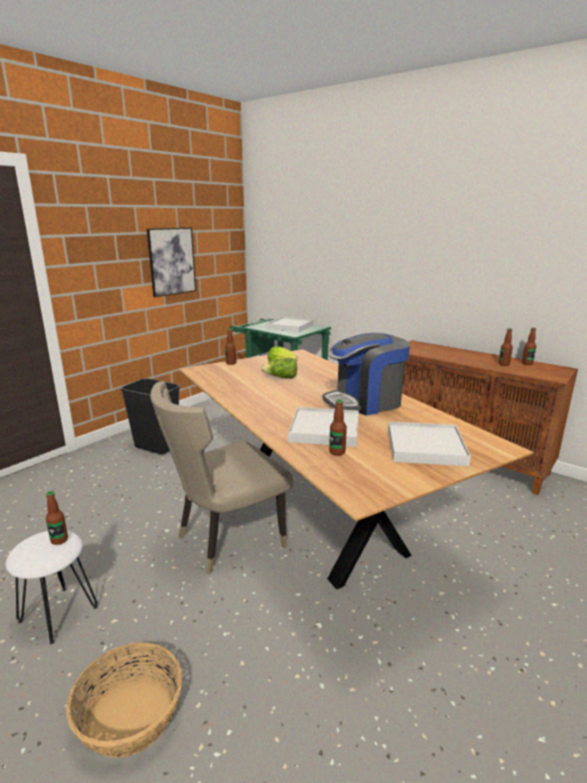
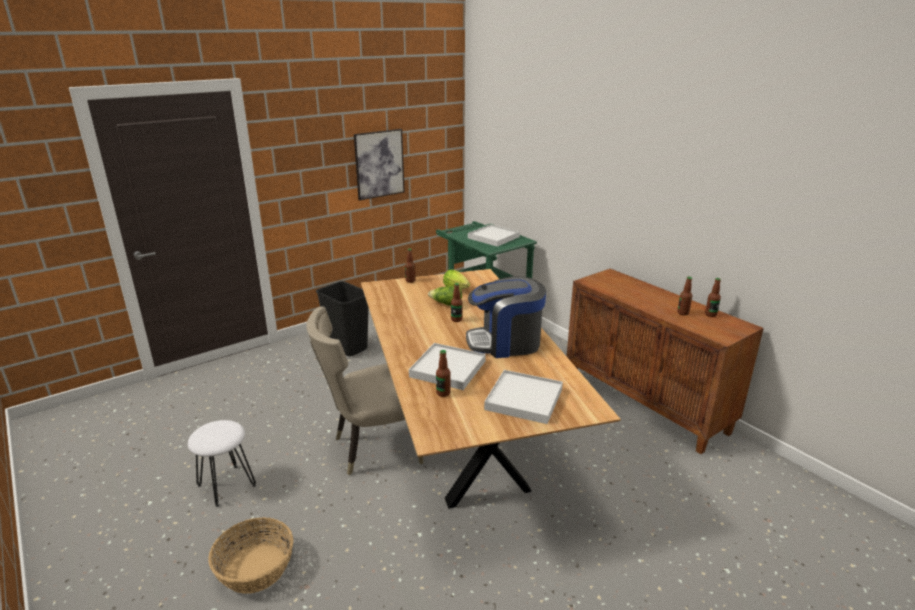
camera: 15 degrees right, 5 degrees up
(59, 540) = (227, 429): bottle -> bottle (456, 319)

